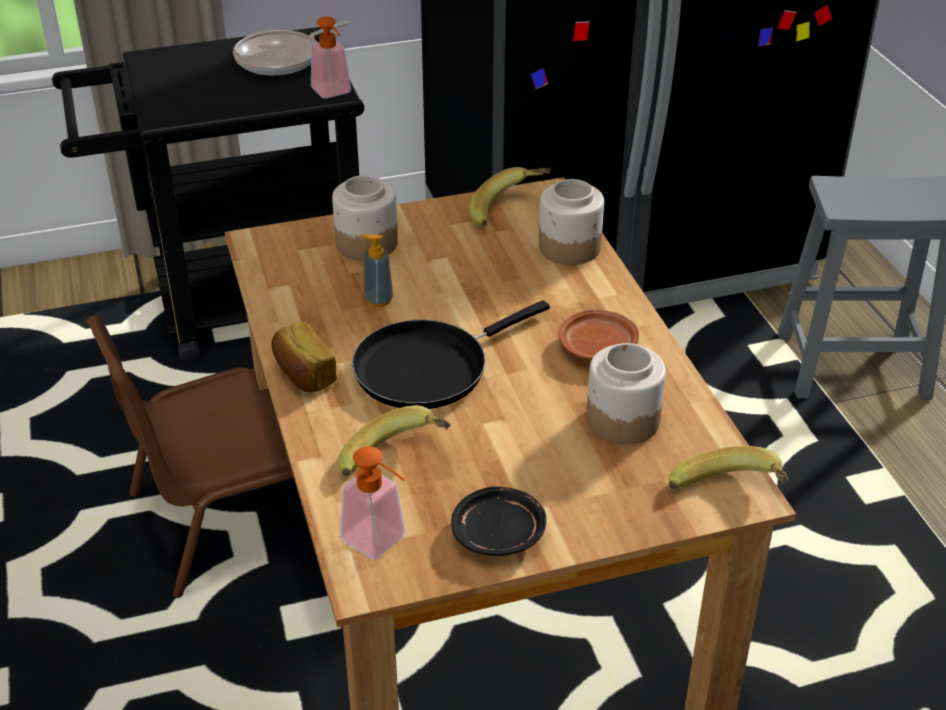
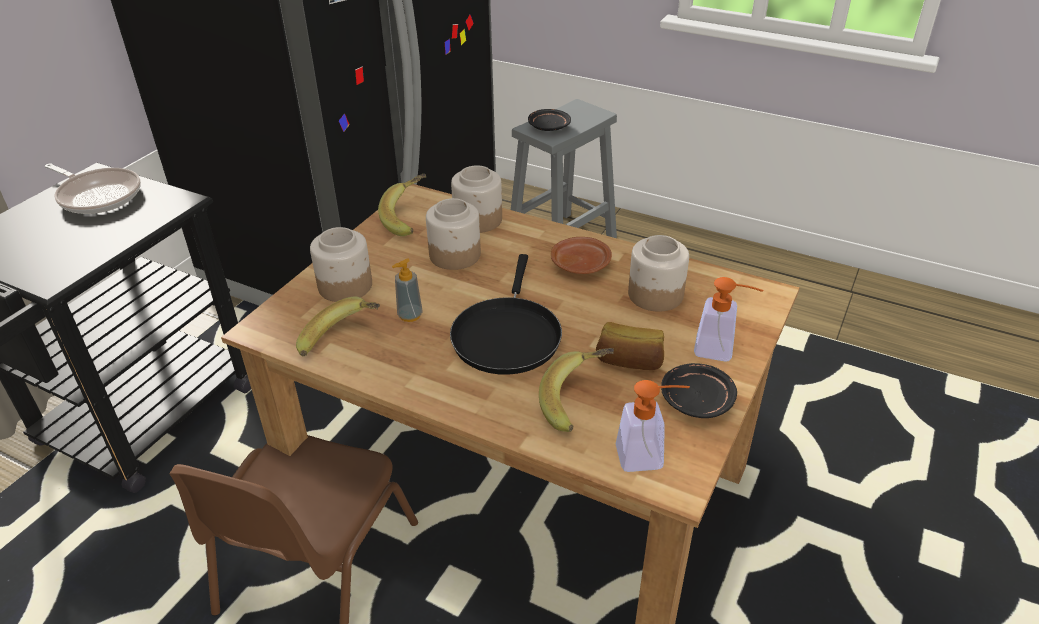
camera: 45 degrees left, 0 degrees up
(283, 58) = (98, 195): frying pan -> frying pan turned 60 degrees counterclockwise
(303, 373) = (433, 391): bread -> bread (629, 361)
(334, 93) = (181, 200): soap dispenser -> soap dispenser (721, 350)
(497, 269) = (455, 255): none -> jar
(729, 496) = (762, 299): banana -> banana (342, 341)
(858, 194) = (548, 127): none -> black plate

